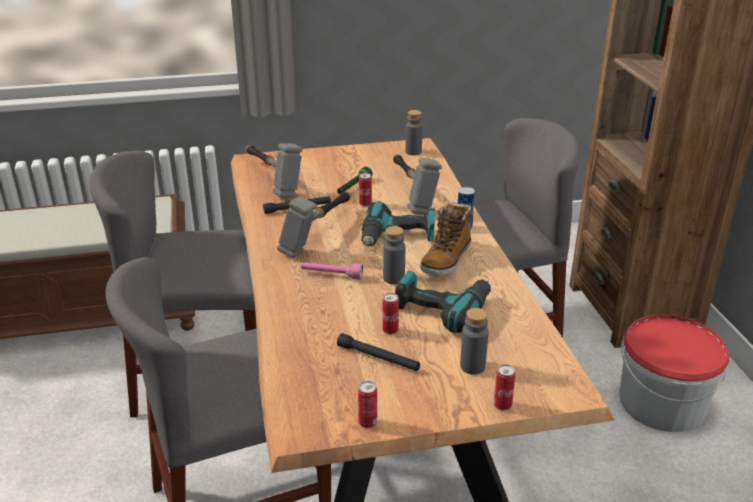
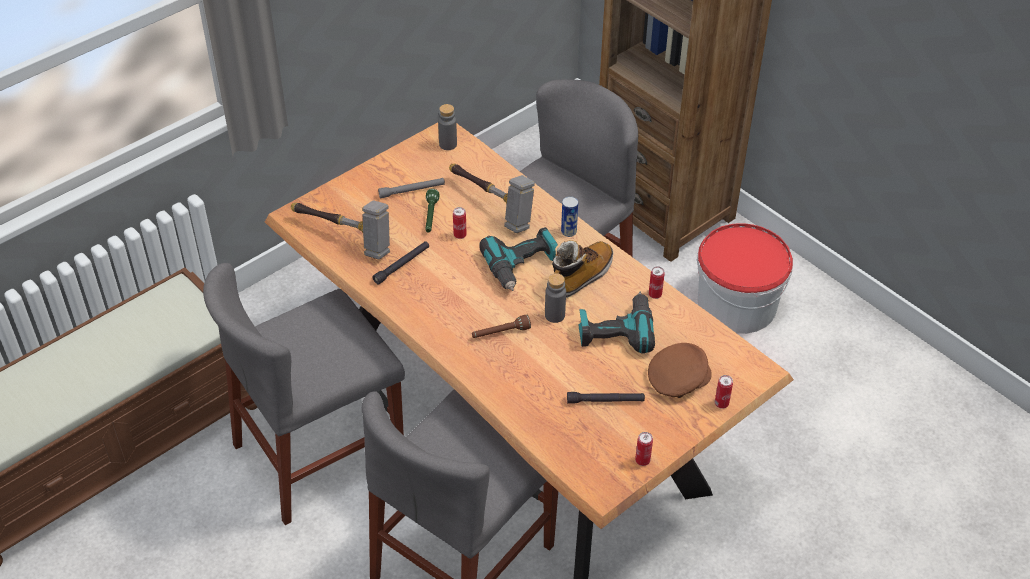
camera: 30 degrees left, 15 degrees up
(318, 234) = (450, 290): hammer -> none
(331, 275) = (500, 333): pink flashlight -> brown flashlight
(355, 169) = (412, 191): none -> grey flashlight
(390, 330) = (594, 371): can -> can (655, 294)
(446, 260) = (581, 276): boot -> boot turned 135 degrees counterclockwise
(472, 366) = (678, 378): grey bottle -> brown cap

